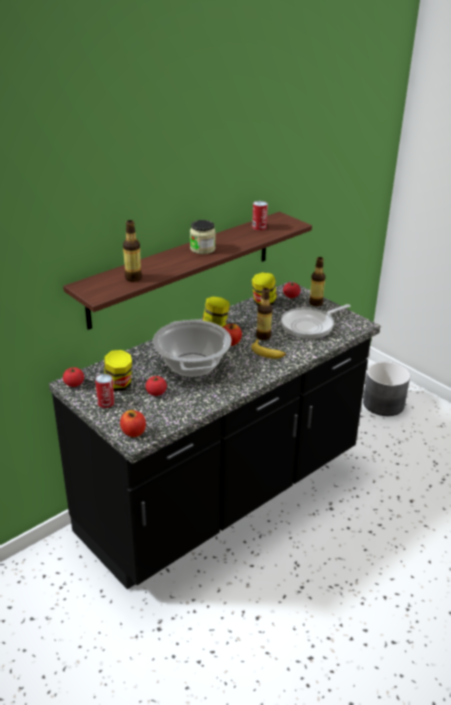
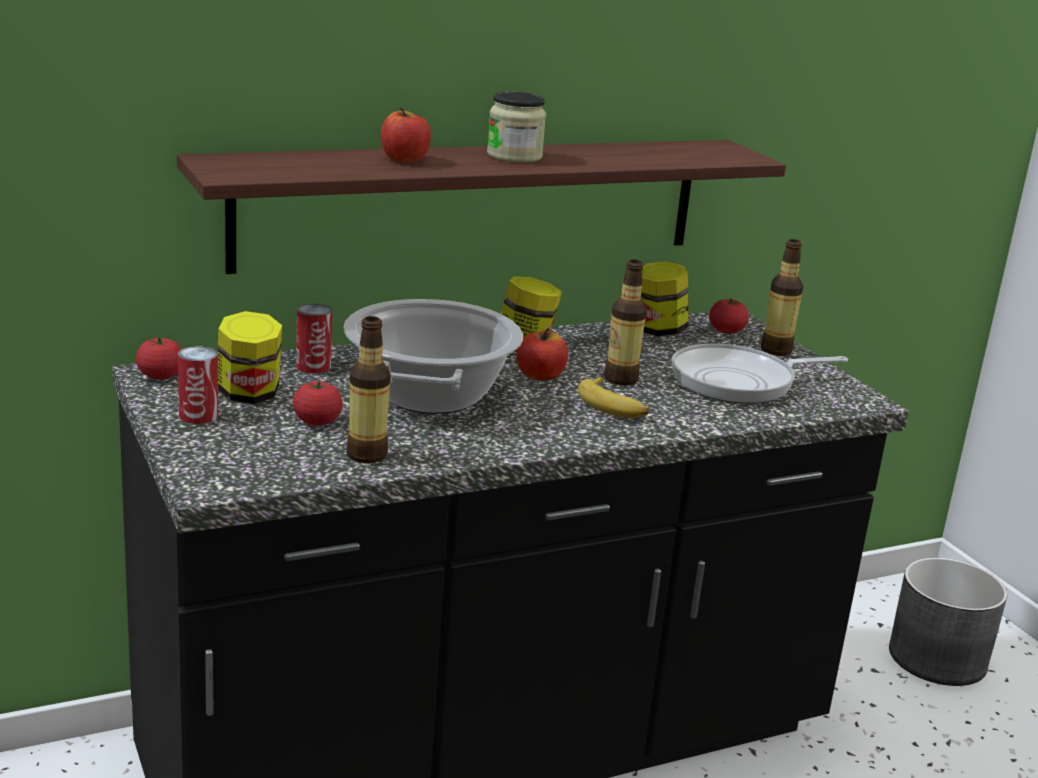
camera: 15 degrees right, 10 degrees down
(133, 278) = (328, 166): bottle -> bottle (366, 455)
(133, 432) = (214, 473): apple -> apple (405, 159)
(259, 227) = (664, 150): can -> can (313, 366)

